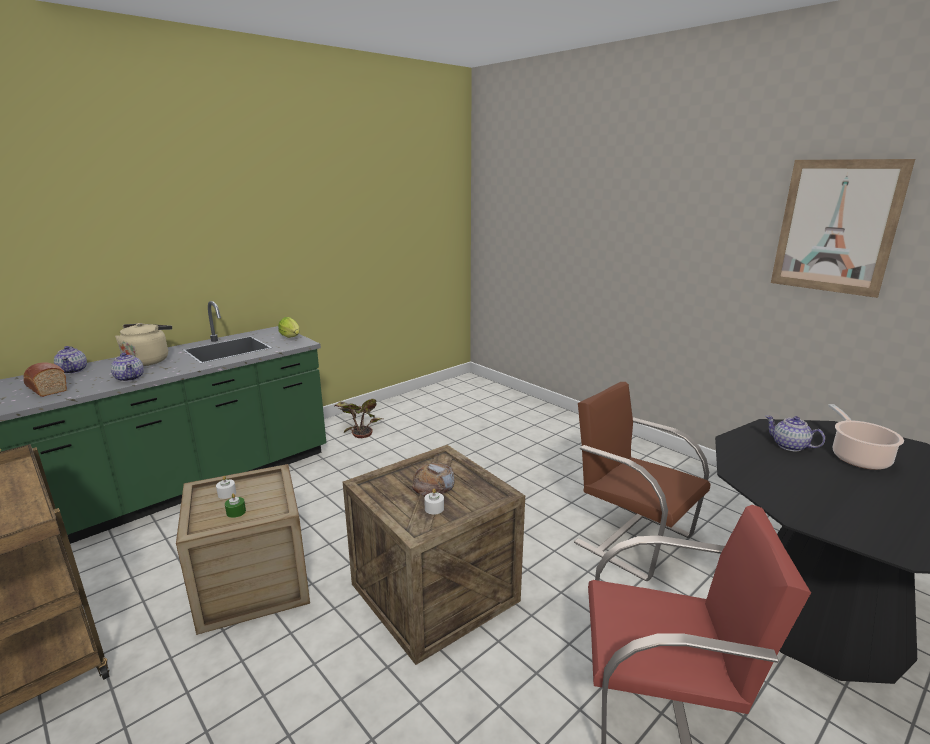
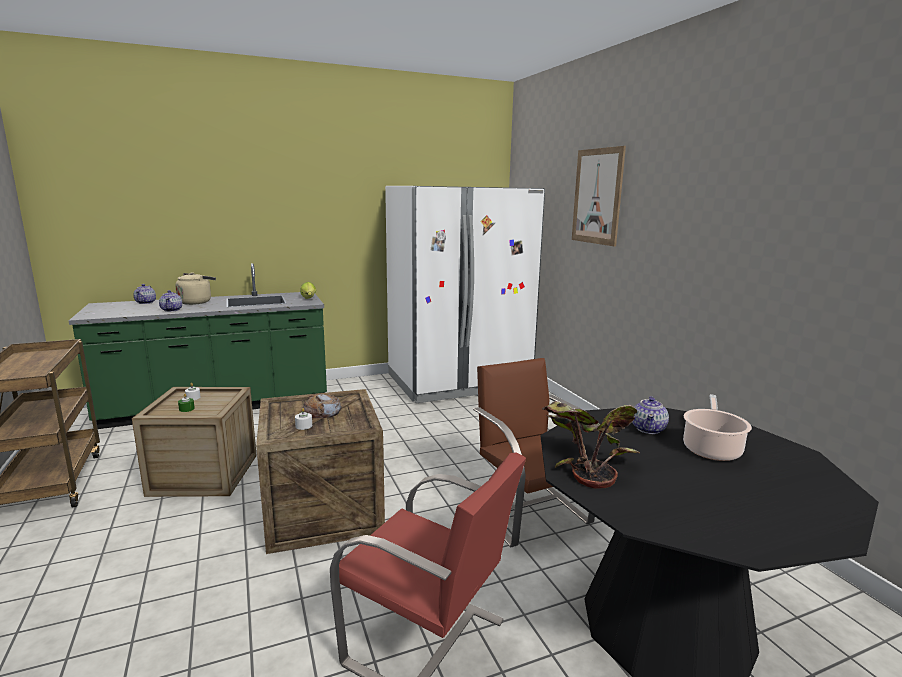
camera: 20 degrees right, 5 degrees down
(46, 388) = (118, 309): bread -> none
(358, 428) = (368, 388): potted plant -> potted plant (583, 463)
(448, 404) = (458, 382): none -> white fridge
(790, 446) = (648, 429): teapot -> teapot turned 135 degrees counterclockwise
(836, 227) = (779, 216): picture -> picture (597, 196)

